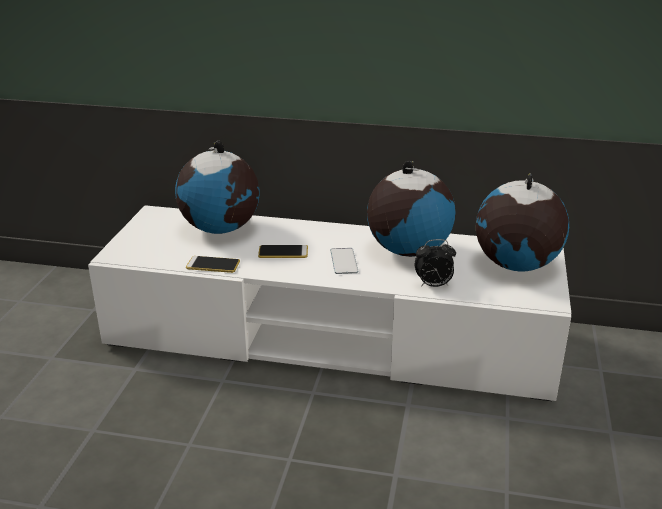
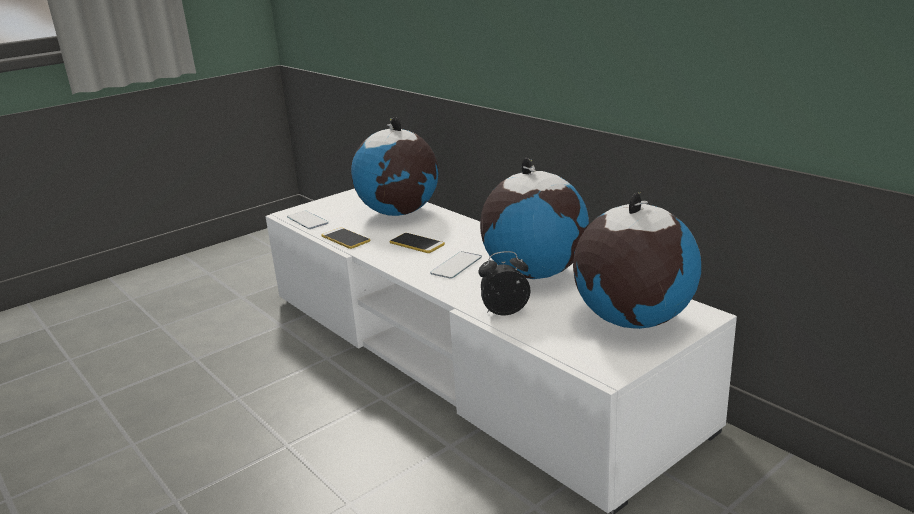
camera: 40 degrees right, 5 degrees down
(144, 258) = (307, 220): none -> phone
(433, 285) = (505, 311): alarm clock -> alarm clock turned 135 degrees clockwise

